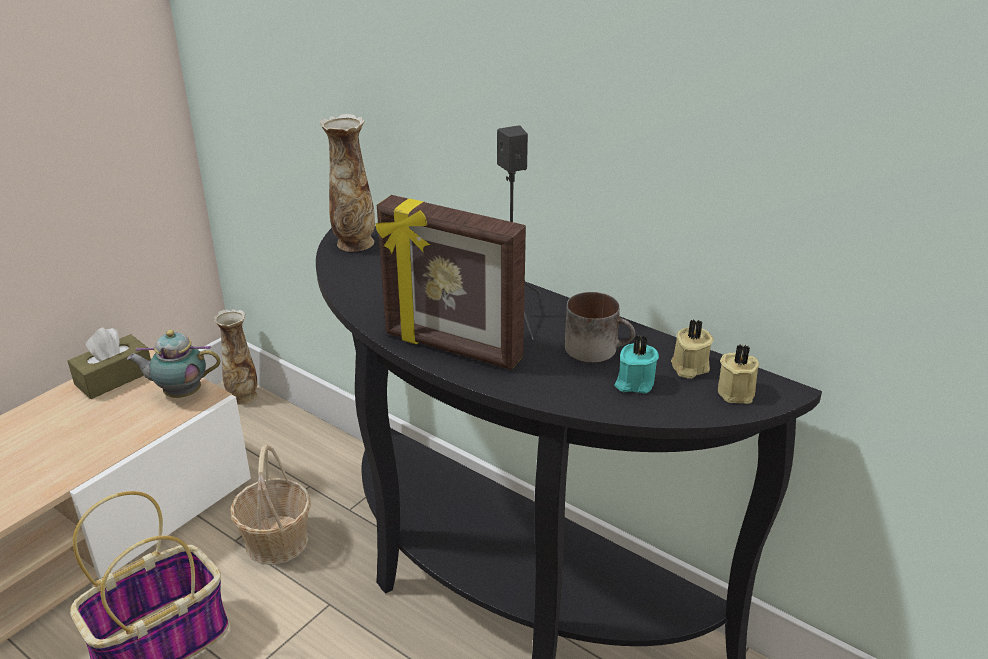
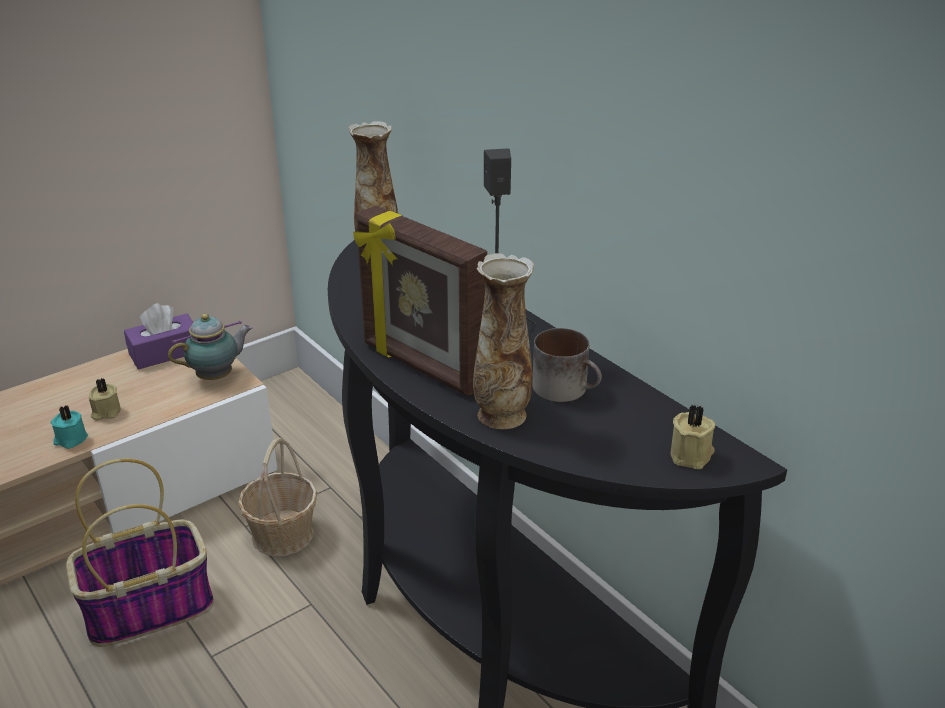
camera: 15 degrees right, 0 degrees up
(114, 378) = (165, 353): brown tissue box -> purple tissue box
(180, 393) = (217, 376): teapot -> teapot turned 135 degrees clockwise
(243, 396) = (298, 390): vase -> vase (502, 414)
(633, 383) = (586, 428): turquoise candle -> turquoise candle (70, 439)
(688, 367) = (652, 421): beige candle -> beige candle (106, 412)

